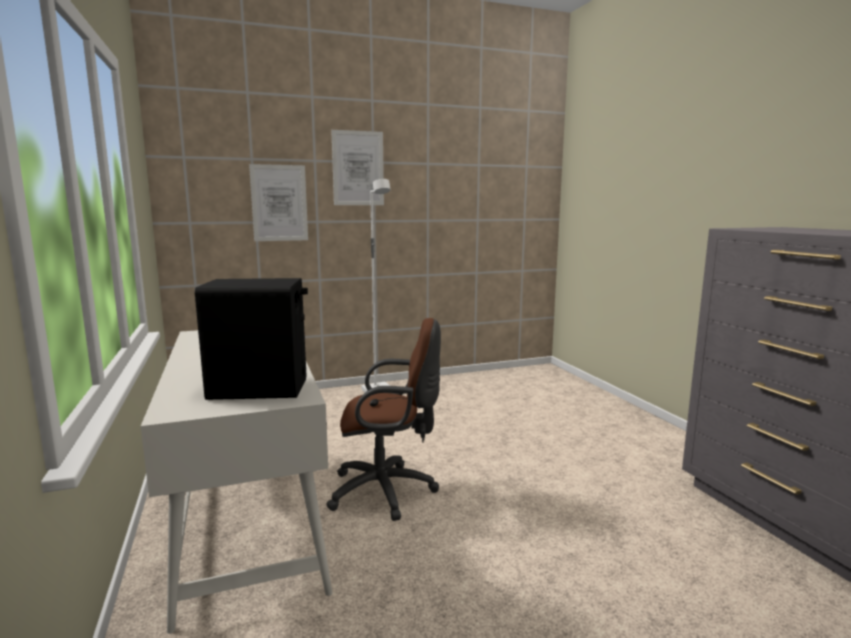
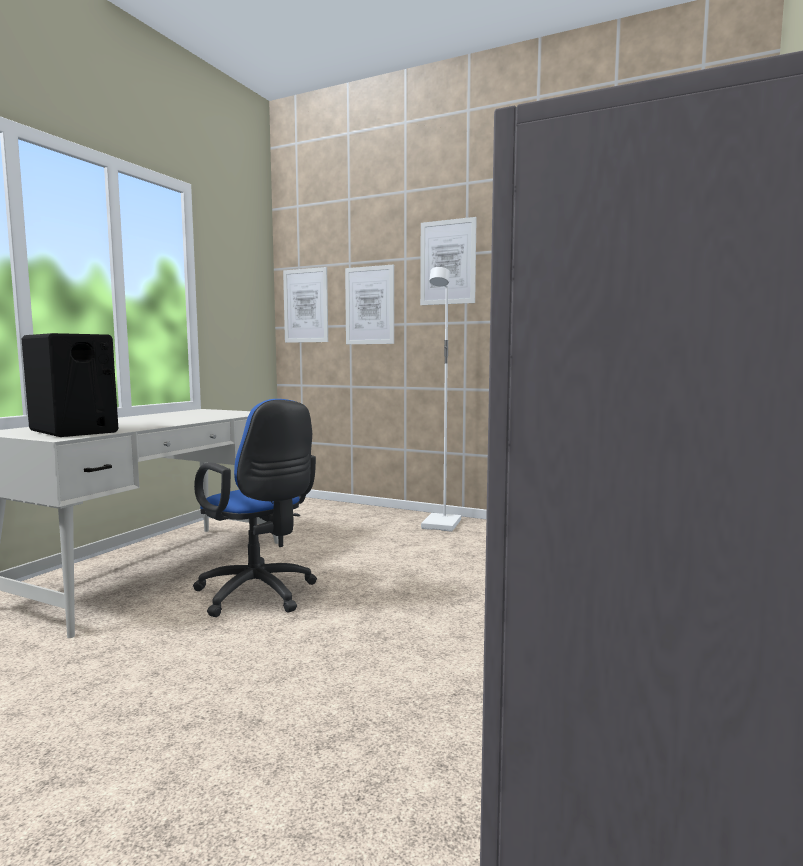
camera: 45 degrees right, 5 degrees down
(198, 200) = (306, 305): none -> picture
(388, 491) = (259, 595): brown office chair -> blue office chair

